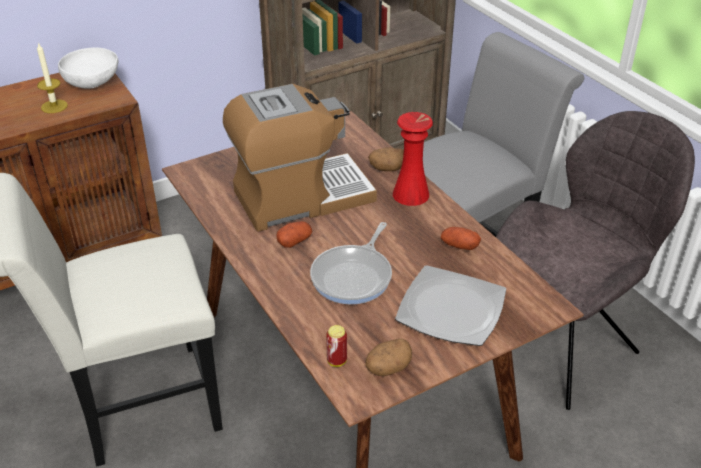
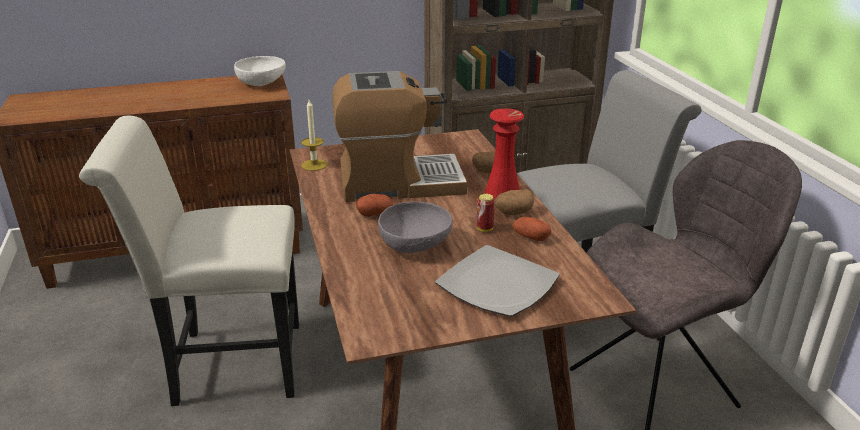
camera: 15 degrees right, 10 degrees down
(54, 106) = (221, 95): candle -> candle (314, 165)
(337, 361) = (363, 308): can -> can (484, 229)
(354, 276) = (416, 246): frying pan -> grey bowl
(387, 368) = (409, 322): potato -> potato (513, 213)

